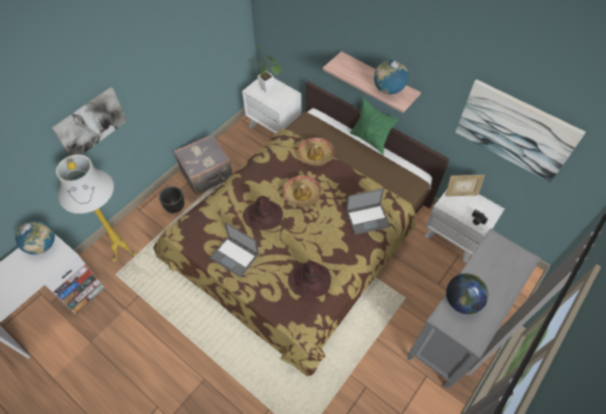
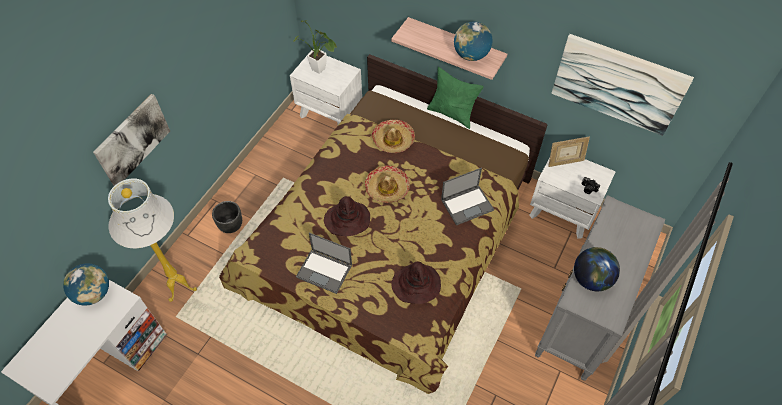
camera: 10 degrees left, 0 degrees up
(207, 175) = (261, 181): grey suitcase -> none

